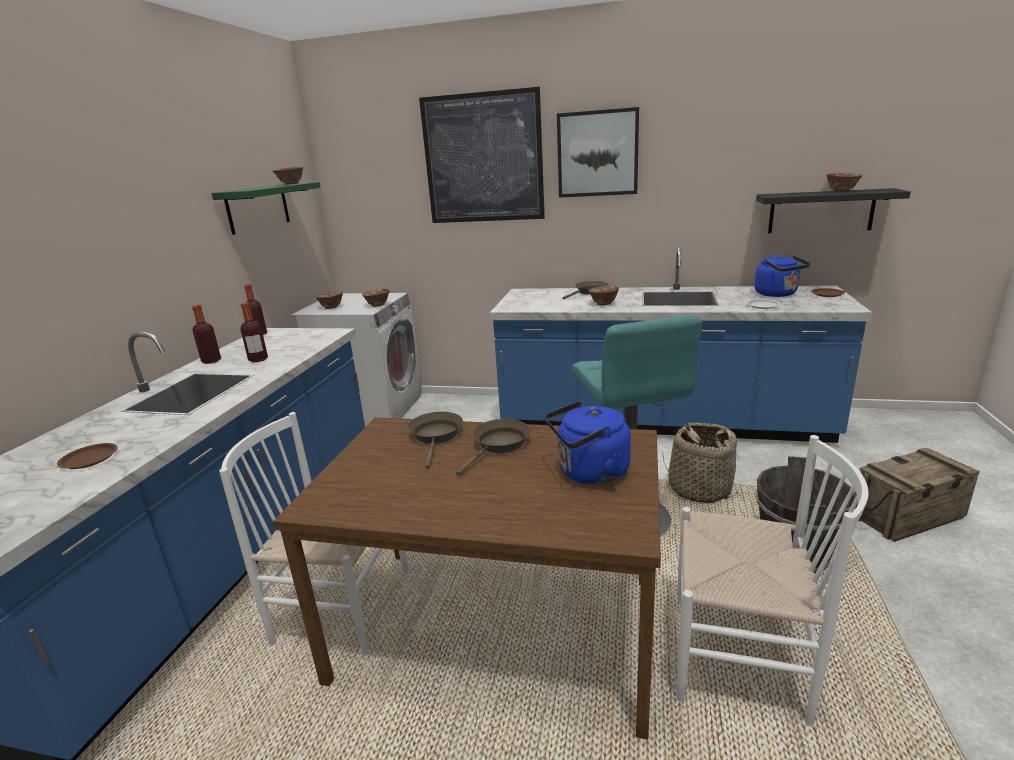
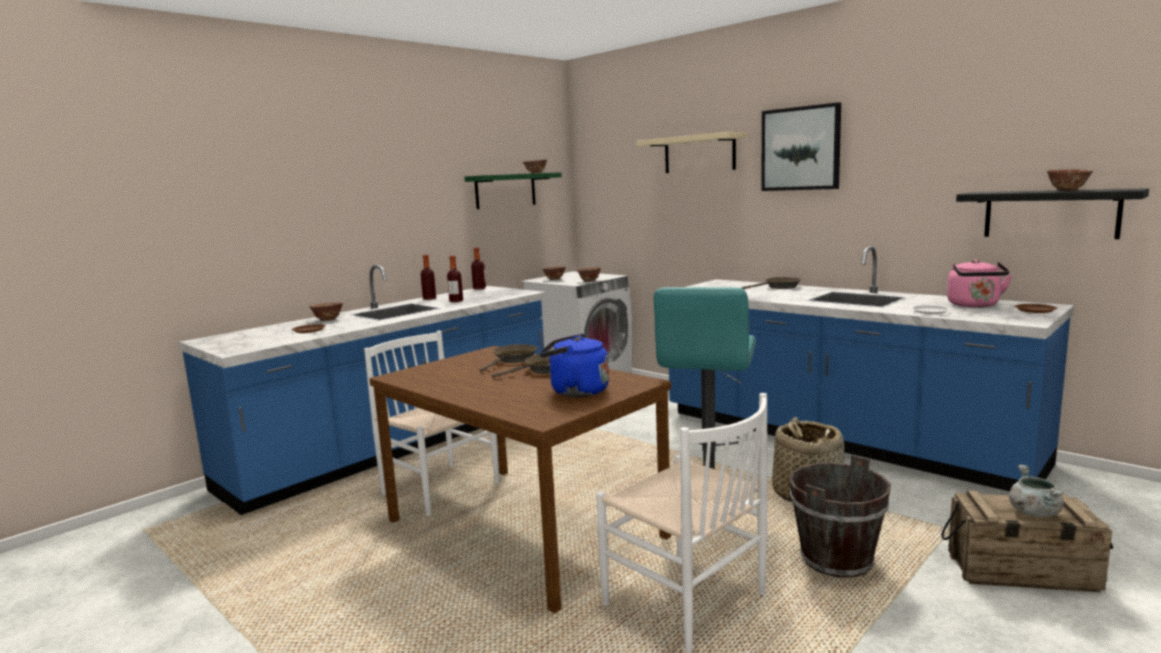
camera: 30 degrees right, 10 degrees down
(483, 159) = (699, 154): picture -> beige shelf
(603, 304) = (772, 296): bowl -> bowl (327, 320)
(778, 294) = (974, 305): blue kettle -> pink kettle
(927, 471) = (1033, 512): none -> grey cooking pot

